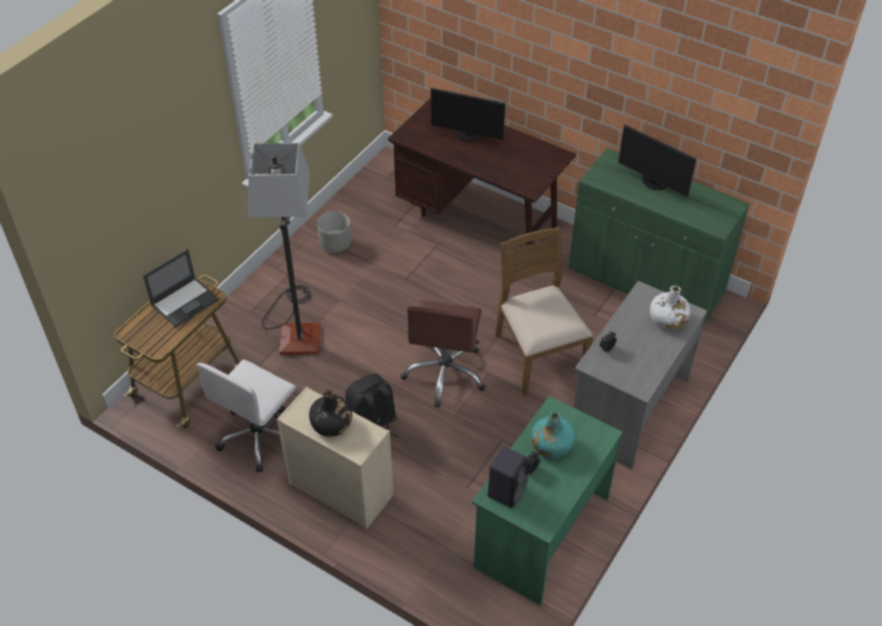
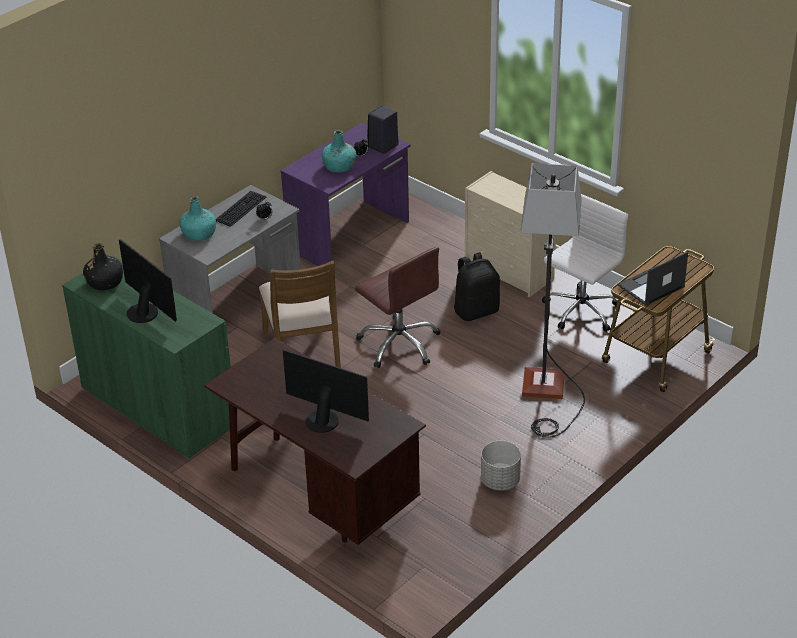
camera: 170 degrees left, 10 degrees down
(331, 424) = (512, 194): black bottle -> black bottle (105, 282)
(445, 373) = (399, 344): brown office chair -> brown office chair turned 120 degrees clockwise
(540, 531) = (350, 236): green desk -> purple desk
(641, 361) = (240, 208): none -> keyboard
(667, 320) = (199, 234): white bottle -> turquoise bottle

